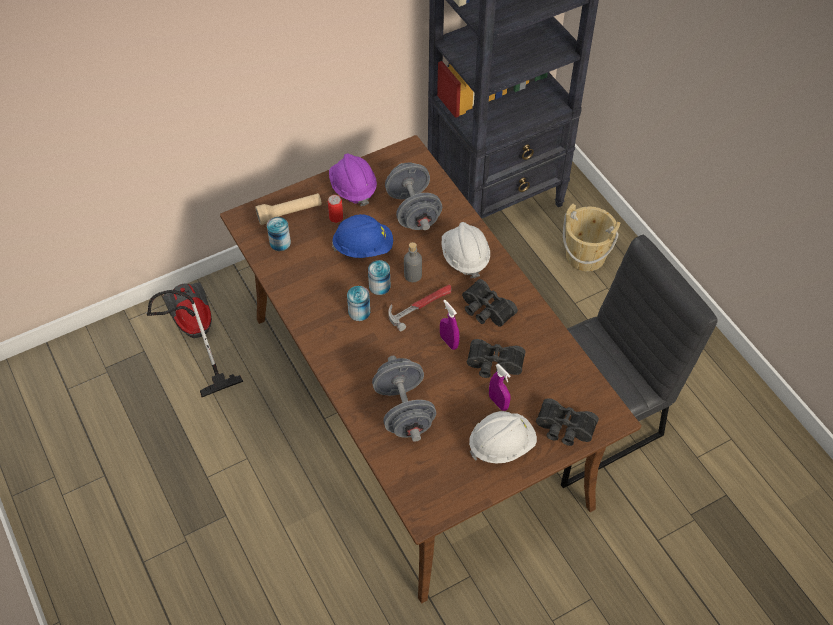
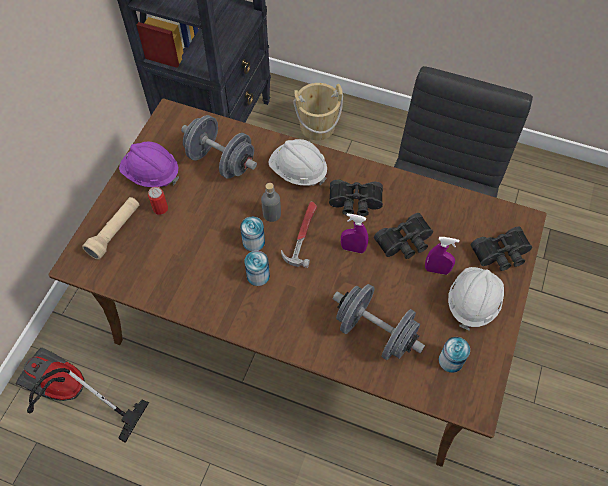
camera: 40 degrees left, 5 degrees up
(280, 242) = (131, 263): can -> can (450, 360)
(363, 247) = (208, 218): blue hard hat -> none

